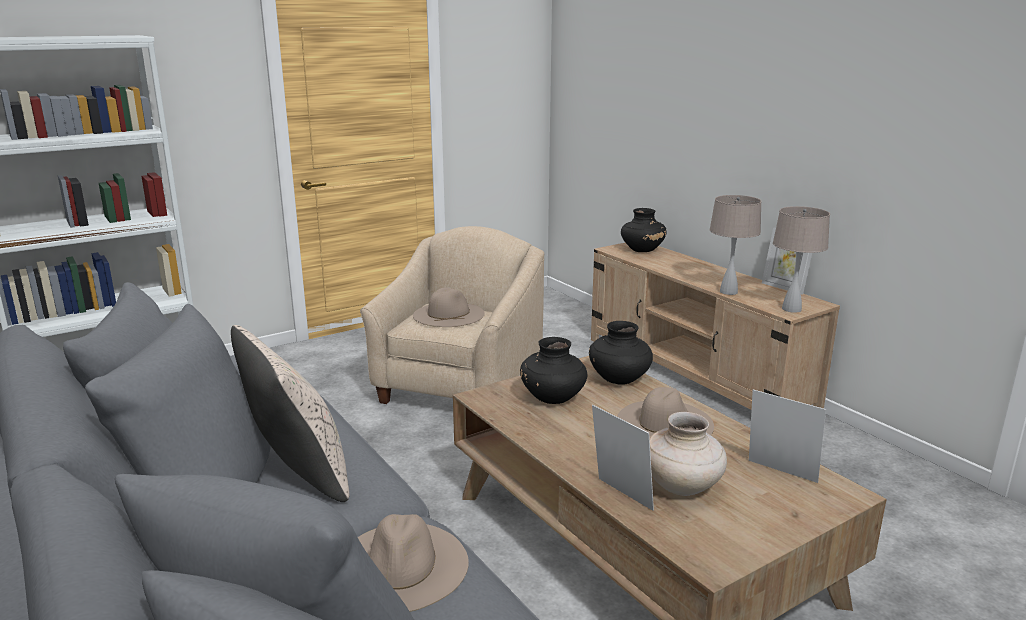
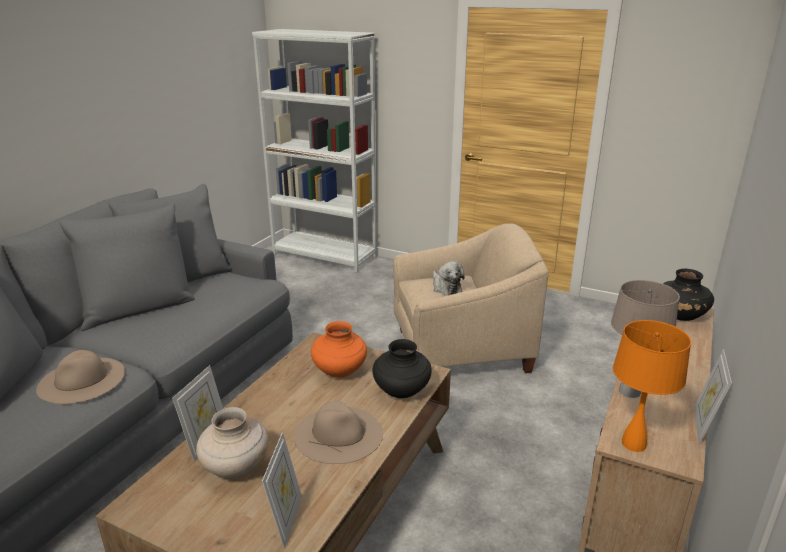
camera: 60 degrees right, 5 degrees up
(299, 473) = (166, 319): beige pillow -> none
(448, 314) = (446, 287): beige hat -> plush toy
(553, 398) = (340, 371): black vase -> orange vase
(792, 309) = (634, 444): beige table lamp -> orange table lamp

